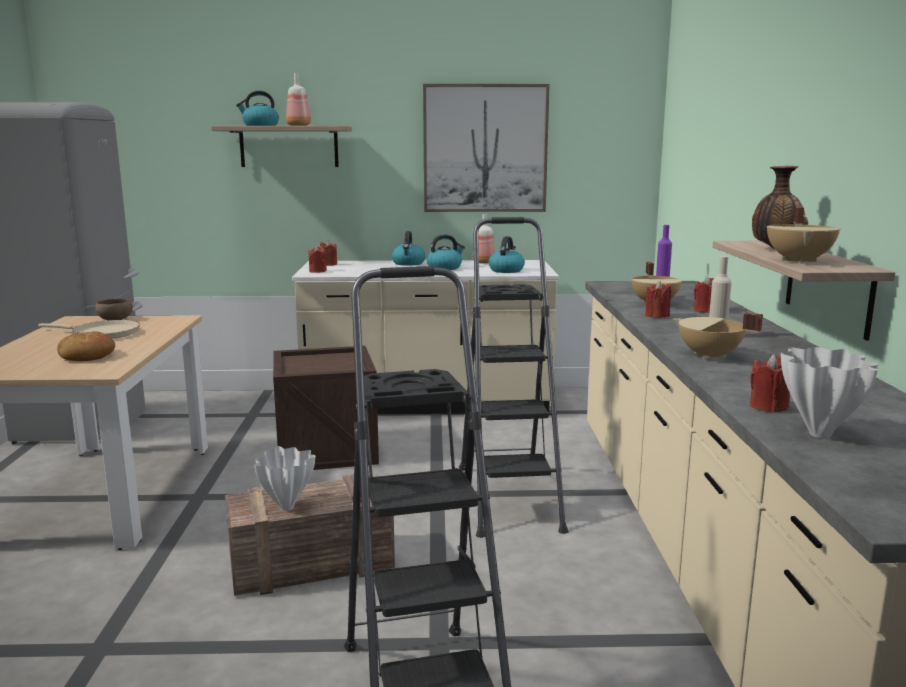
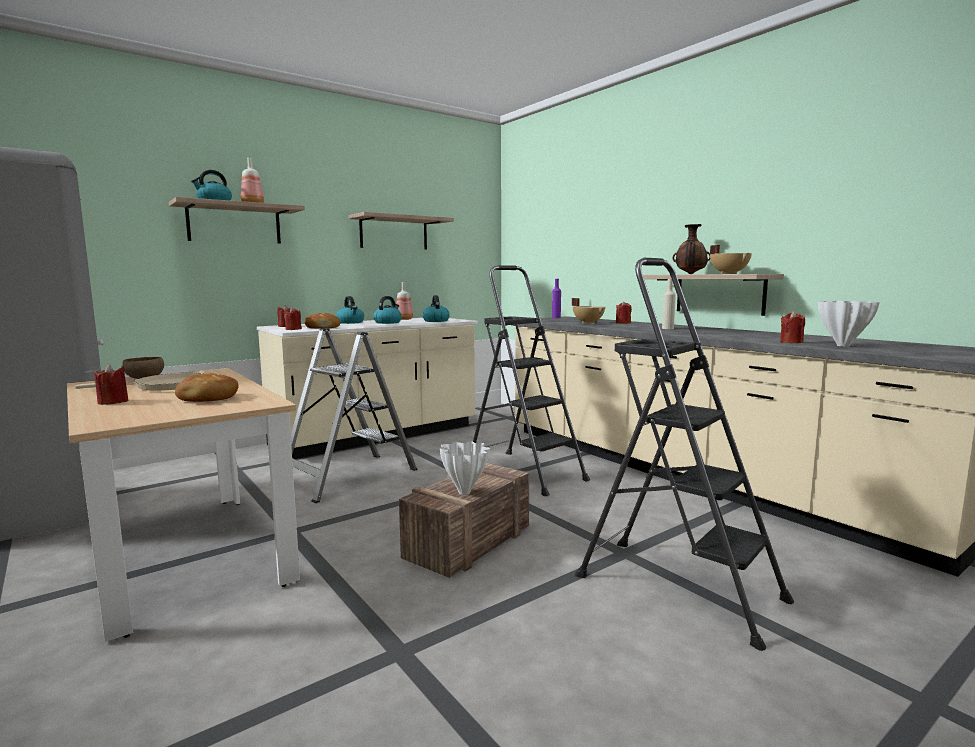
camera: 35 degrees left, 5 degrees down
(326, 449) = (348, 477): crate -> grey step ladder
(352, 271) = (322, 327): none -> bread
(485, 149) = (394, 233): picture -> shelf
(657, 315) = (610, 326): red candle -> red candle (113, 402)
(709, 356) = (698, 333): beige cooking pot -> none

